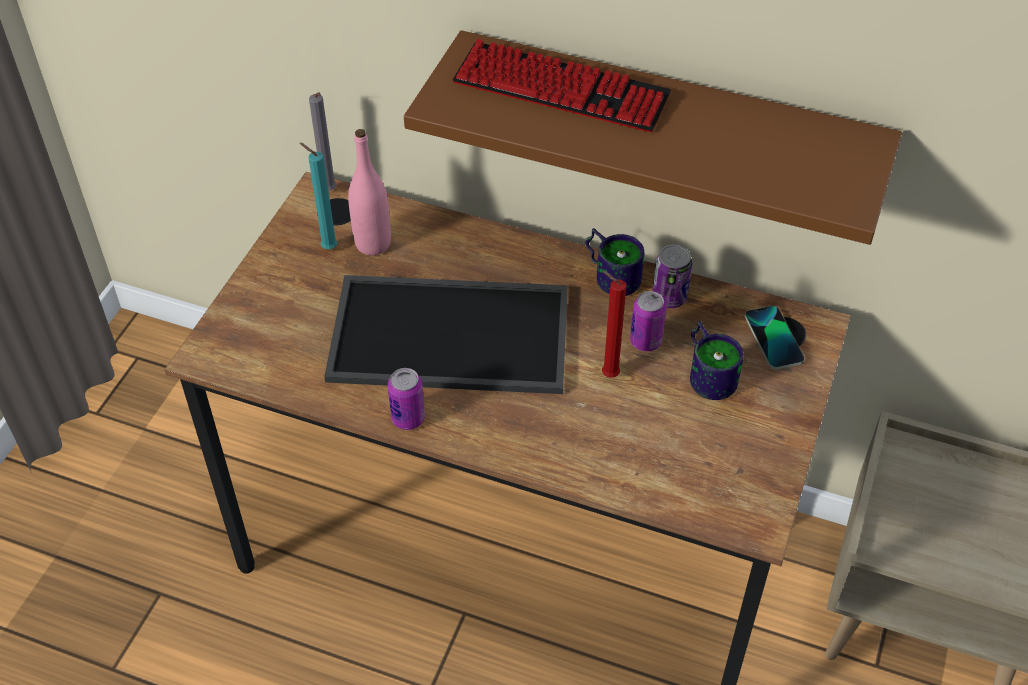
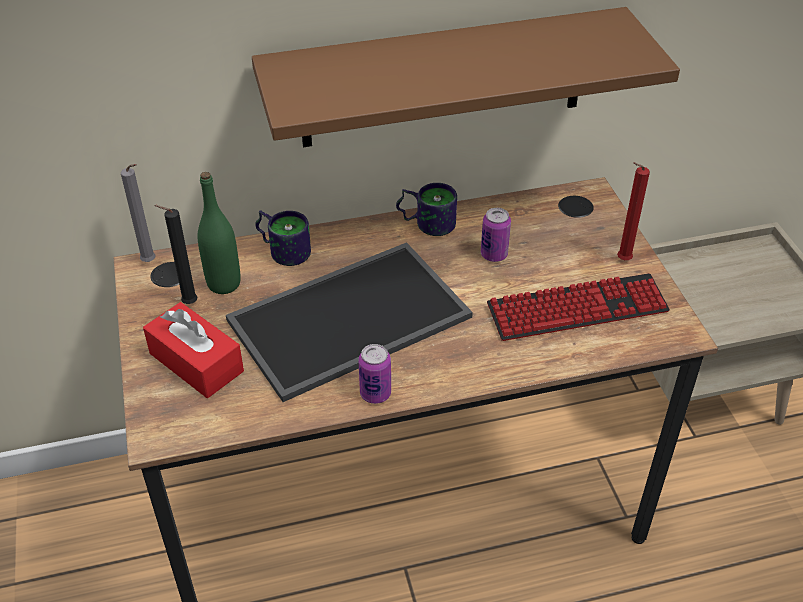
camera: 35 degrees left, 5 degrees down
(288, 307) = (196, 362): none -> red tissue box
(327, 248) = (187, 304): turquoise candle -> black candle
(373, 244) = (224, 283): pink bottle -> green bottle
(560, 90) = (375, 65): keyboard -> keyboard (577, 309)
(607, 374) = (489, 289): red candle -> red candle (621, 260)
(669, 297) = (481, 219): can -> none
(710, 372) = (555, 253): mug -> mug (284, 248)
(774, 338) = (574, 213): phone -> none

